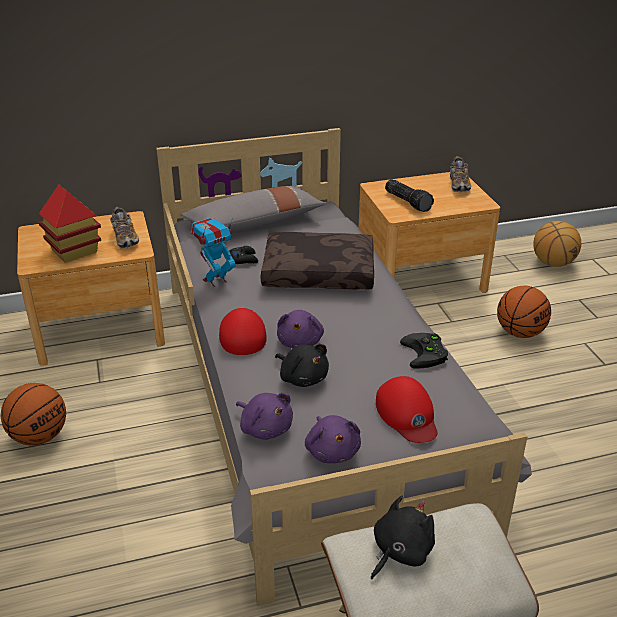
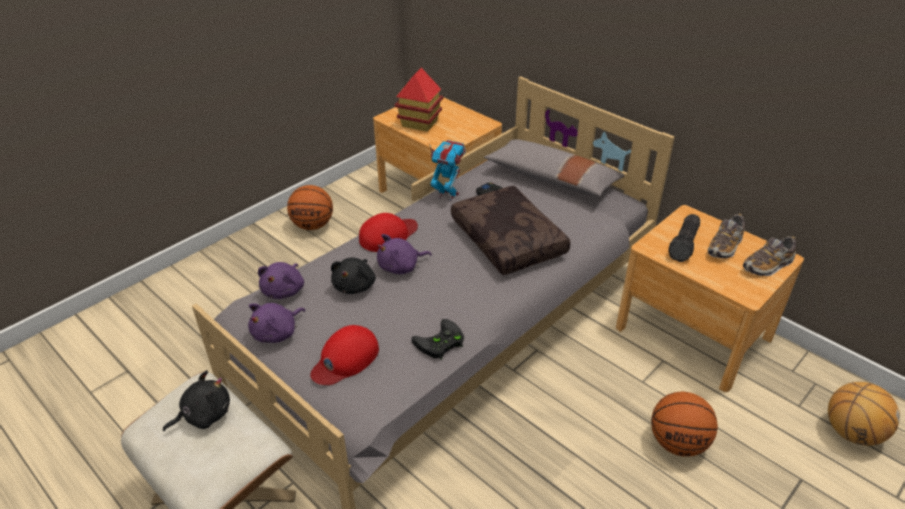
camera: 60 degrees right, 5 degrees up
(125, 238) = (456, 134): shoe -> shoe (725, 246)
(400, 552) = (204, 415): black plush toy -> black plush toy turned 45 degrees counterclockwise

